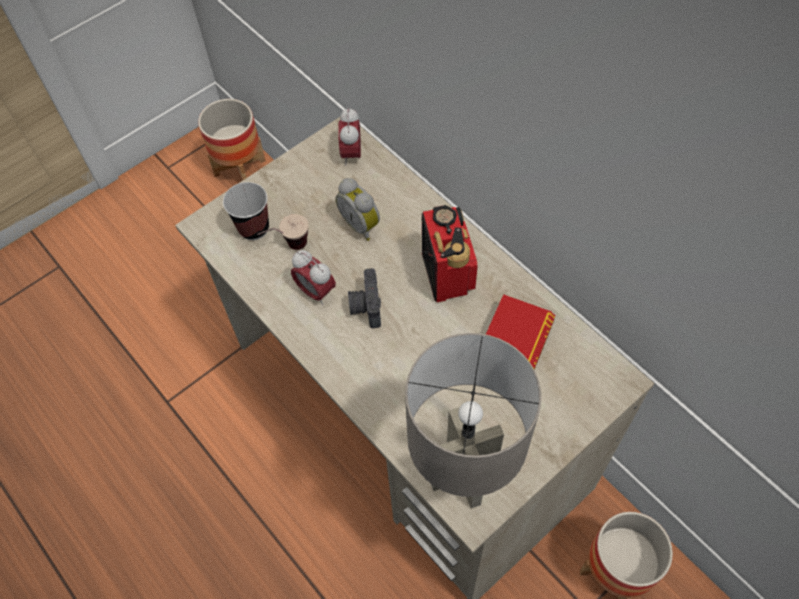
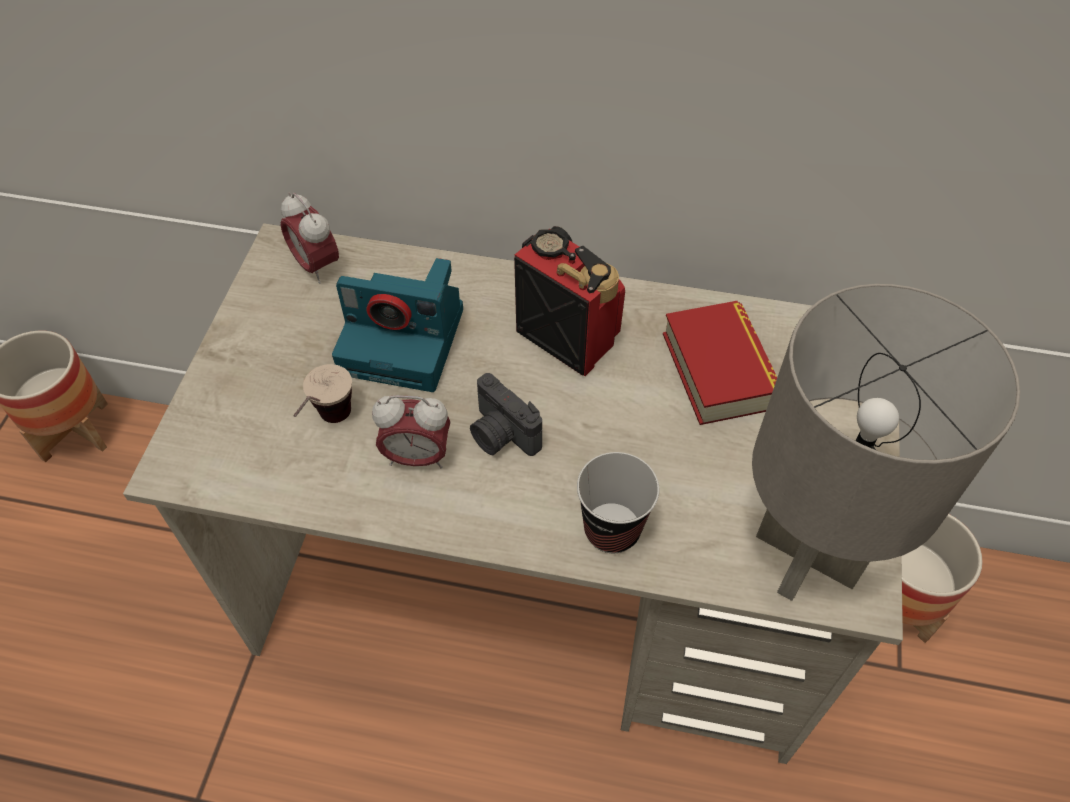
camera: 40 degrees left, 5 degrees down
(253, 228) = (254, 429): cup -> cup (612, 530)
(362, 224) = (405, 340): alarm clock -> camera

